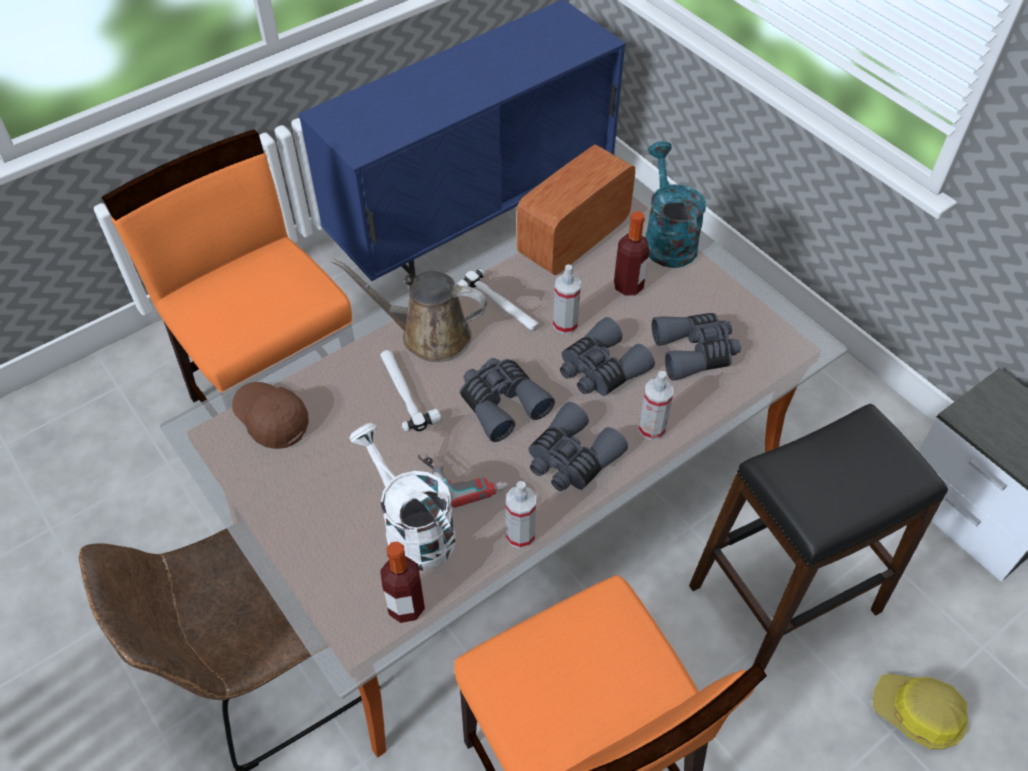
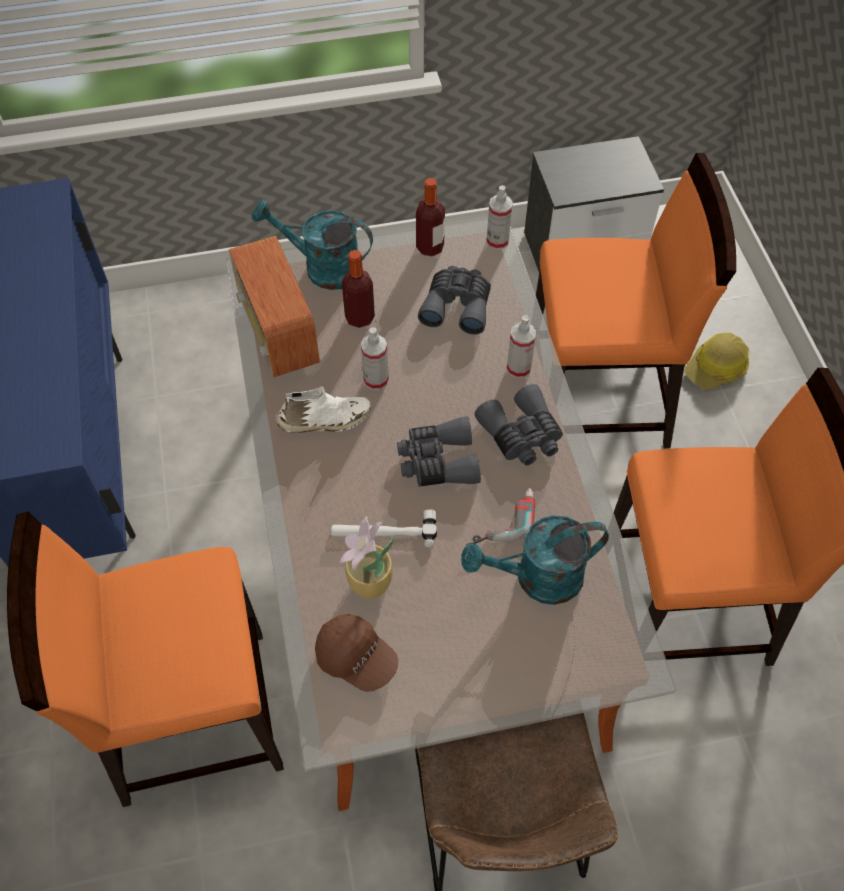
camera: 65 degrees left, 5 degrees up
(271, 420) = (356, 658): brown cap -> brown cap turned 120 degrees counterclockwise
(346, 401) = (369, 585): none -> potted plant
(406, 606) = (612, 610): bottle -> bottle (430, 247)
(412, 528) = (537, 579): white watering can -> turquoise watering can
(428, 335) = (326, 489): brown watering can -> none
(499, 306) = (324, 420): hammer -> white shoe
(520, 535) = (579, 500): spray bottle -> spray bottle (497, 241)
(600, 369) = (440, 376): grey binoculars -> none
(784, 600) = (598, 400): black stool -> orange chair

